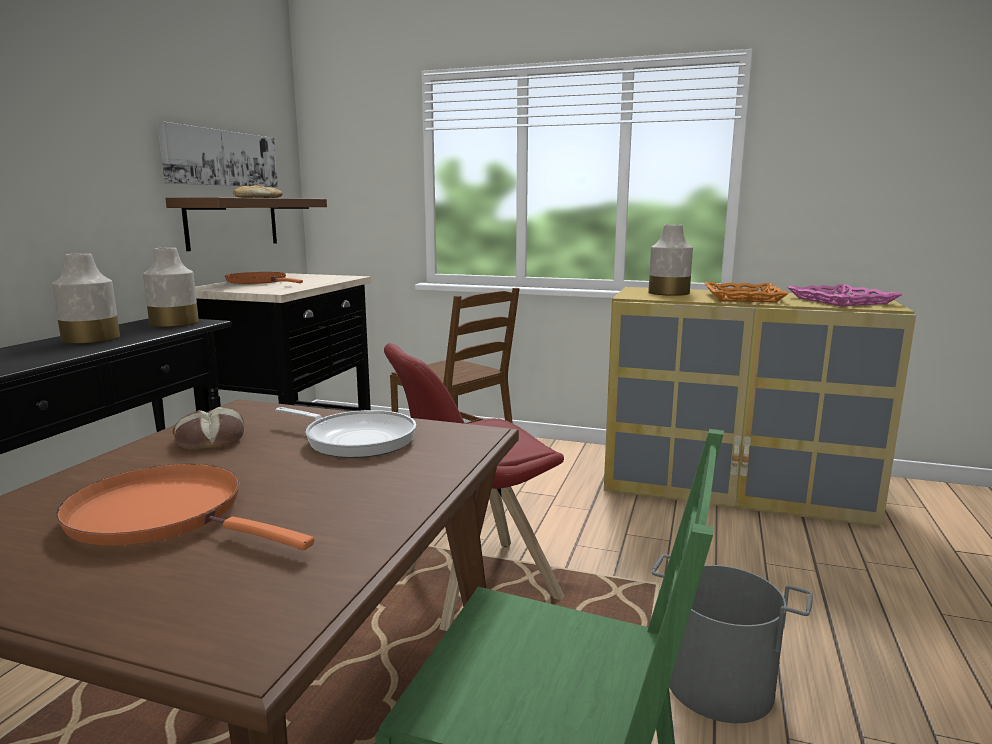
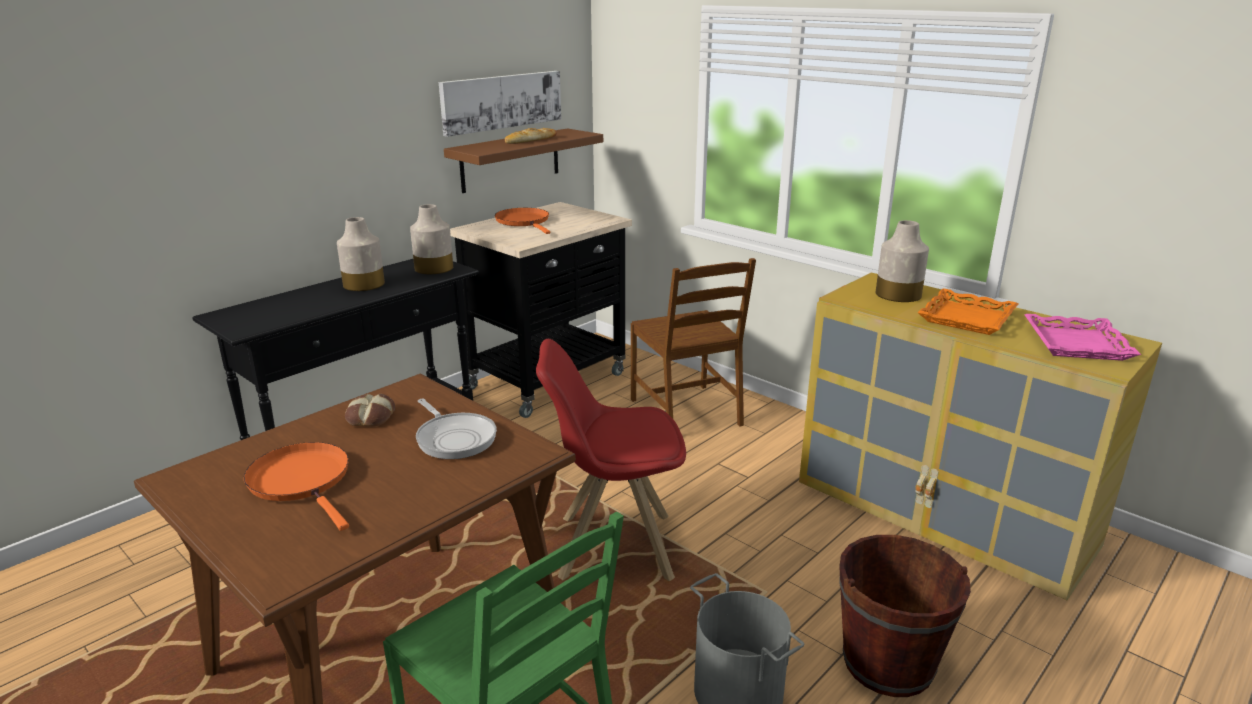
camera: 25 degrees right, 10 degrees up
(814, 614) = (887, 663): none -> brown bucket

